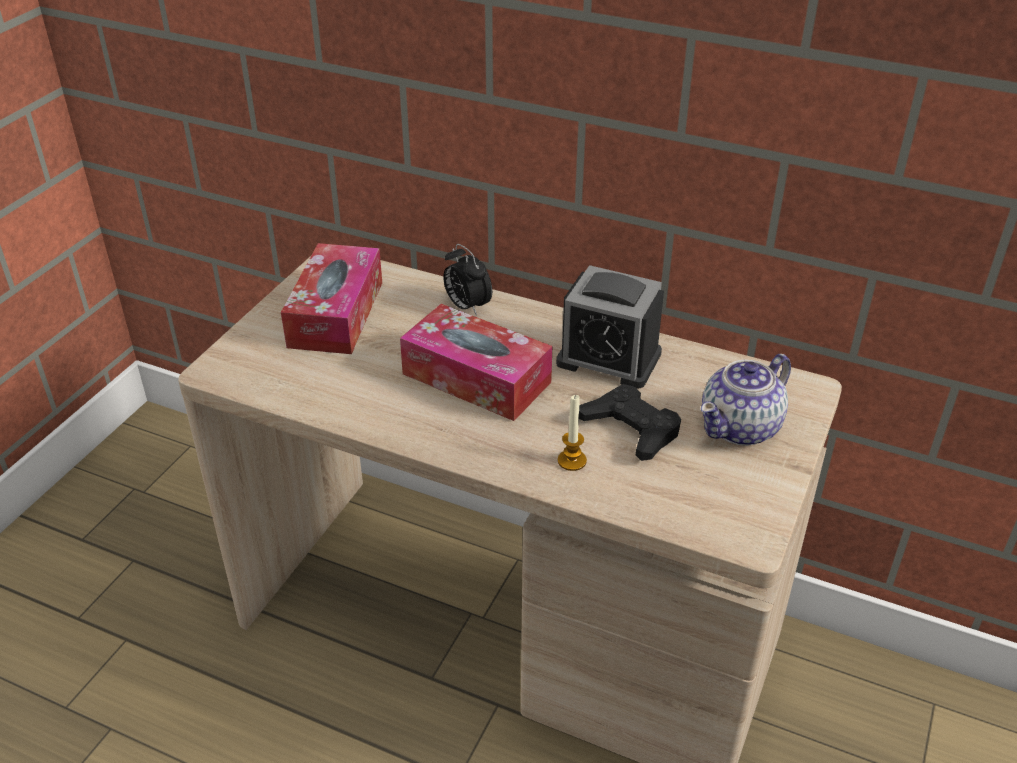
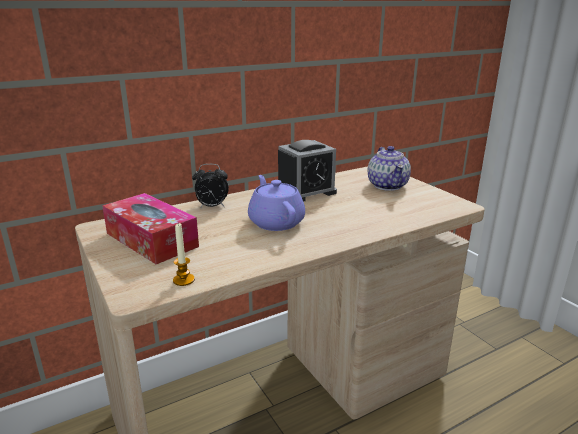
camera: 55 degrees left, 15 degrees down
(476, 378) = (276, 222): tissue box -> purple teapot
(572, 461) = (371, 221): candle -> candle (183, 280)
(631, 428) = (363, 203): black game controller -> none

